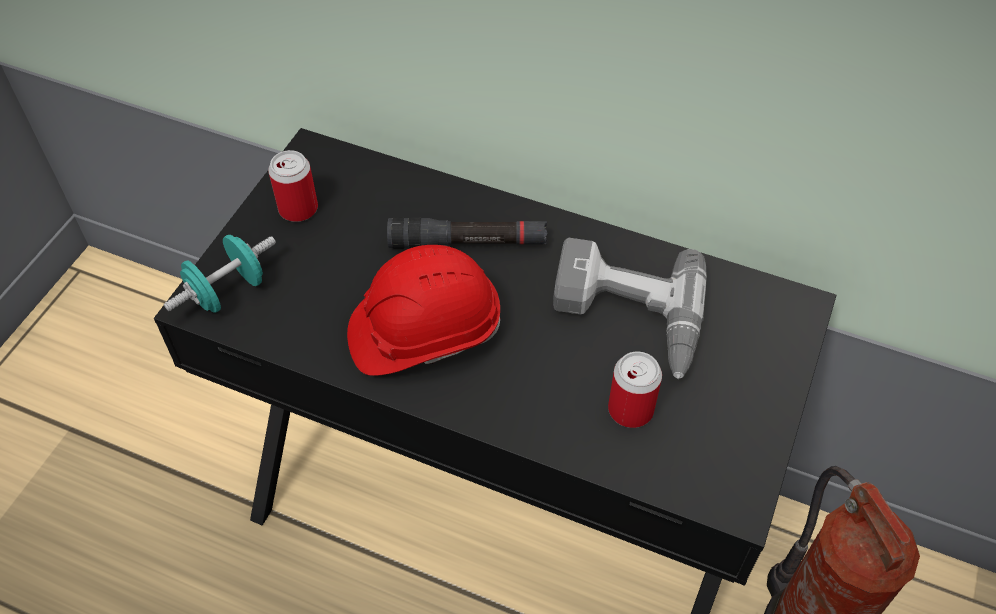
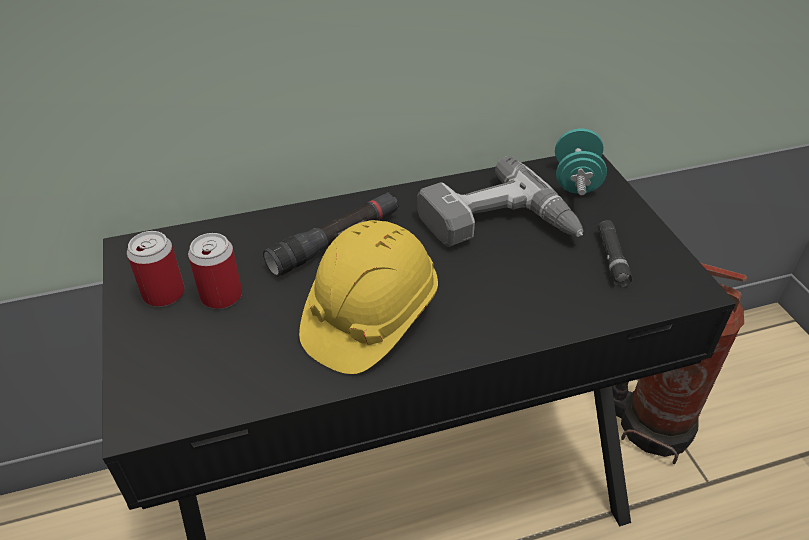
camera: 40 degrees left, 10 degrees down
(227, 291) = (161, 390): turquoise dumbbell -> turquoise dumbbell (576, 180)
(424, 331) = (369, 317): red hard hat -> yellow hard hat
(630, 409) = (567, 277): can -> can (221, 295)
(695, 421) = (612, 259): none -> black flashlight

